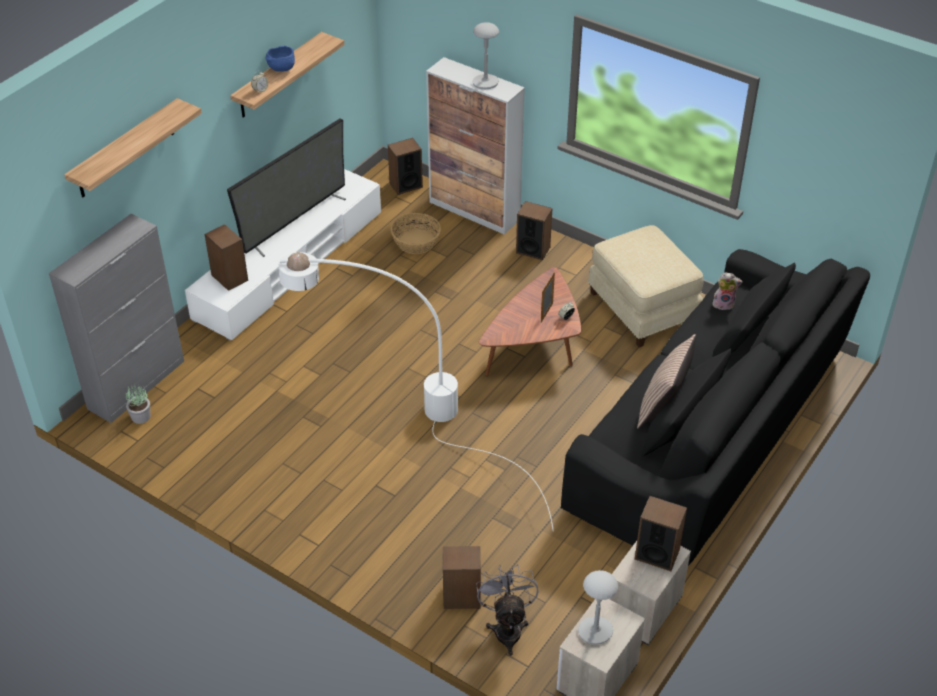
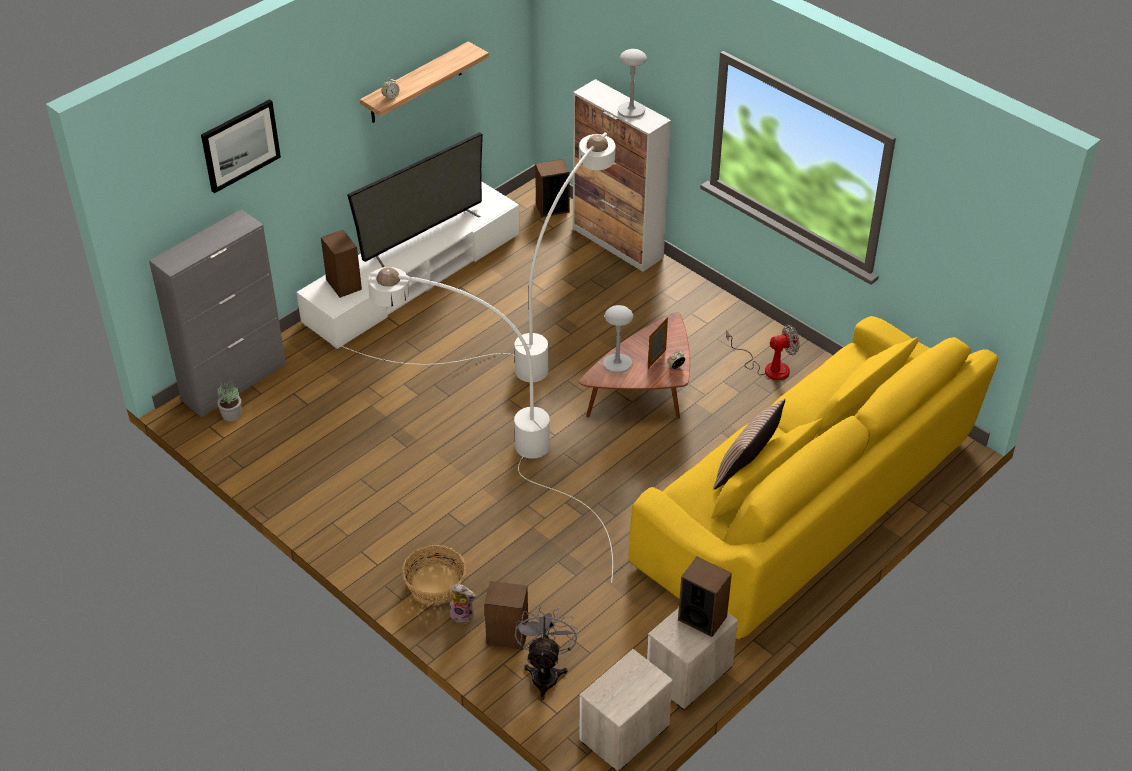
camera: 10 degrees right, 0 degrees up
(125, 149) = (240, 145): shelf -> picture
(281, 69) = (417, 77): blue bowl -> none
(416, 242) = (548, 269): basket -> basket (434, 584)
(420, 310) = (536, 341): none -> white floor lamp
(533, 250) = (669, 291): speaker -> none
(595, 632) = (619, 685): grey table lamp -> grey table lamp (617, 364)
(642, 309) = (768, 367): beige ottoman -> fan
(711, 432) = (808, 505): black sofa -> yellow sofa
(724, 304) = (840, 372): plush toy -> plush toy (463, 615)

